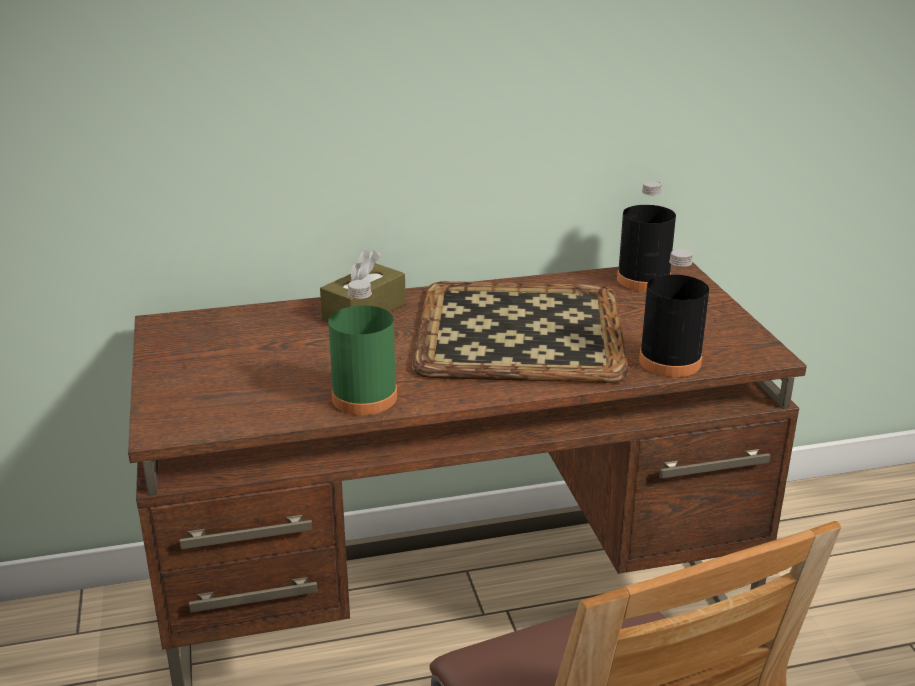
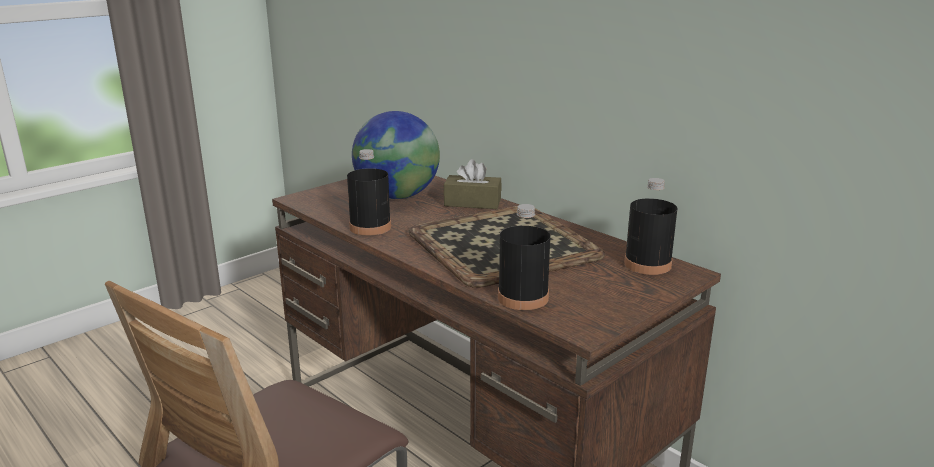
camera: 60 degrees right, 5 degrees down
(270, 351) = (397, 196): none -> globe
(364, 398) = (370, 227): green bottle -> black bottle

